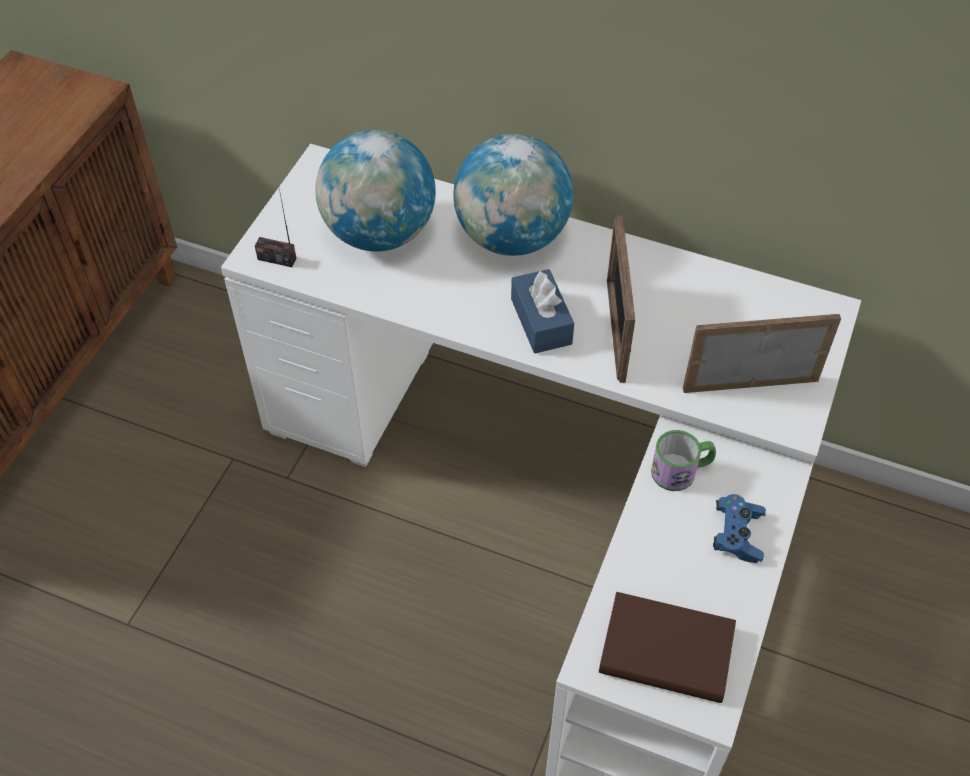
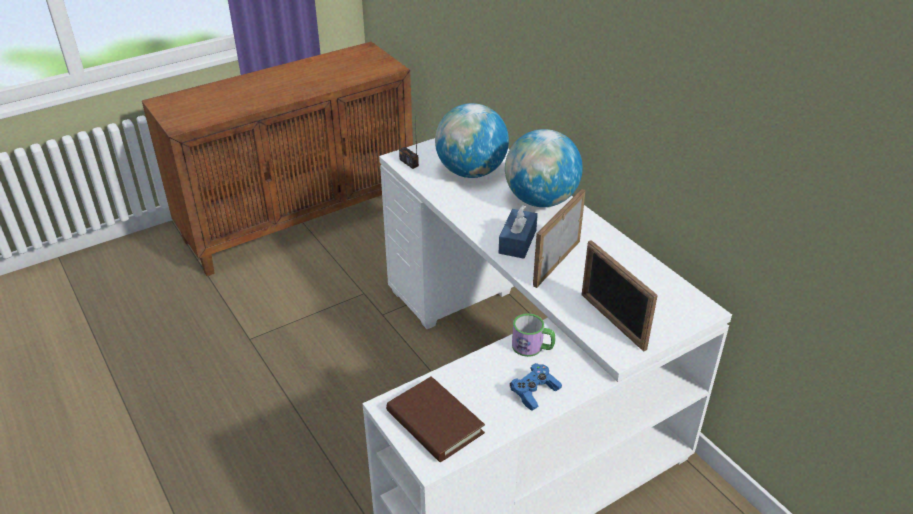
camera: 35 degrees right, 15 degrees down
(750, 384) = (612, 321): picture frame -> picture frame turned 150 degrees counterclockwise

